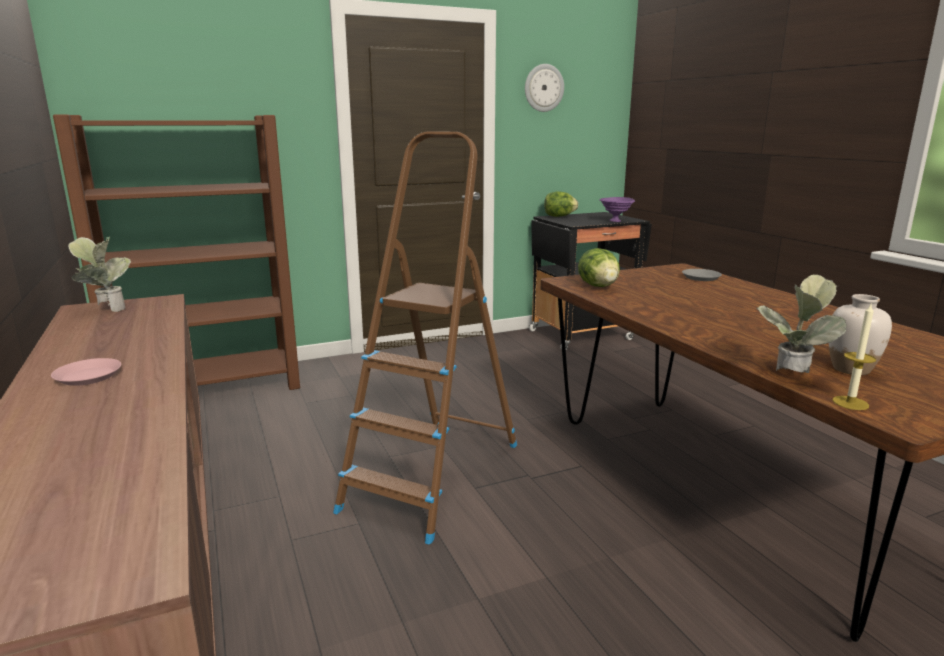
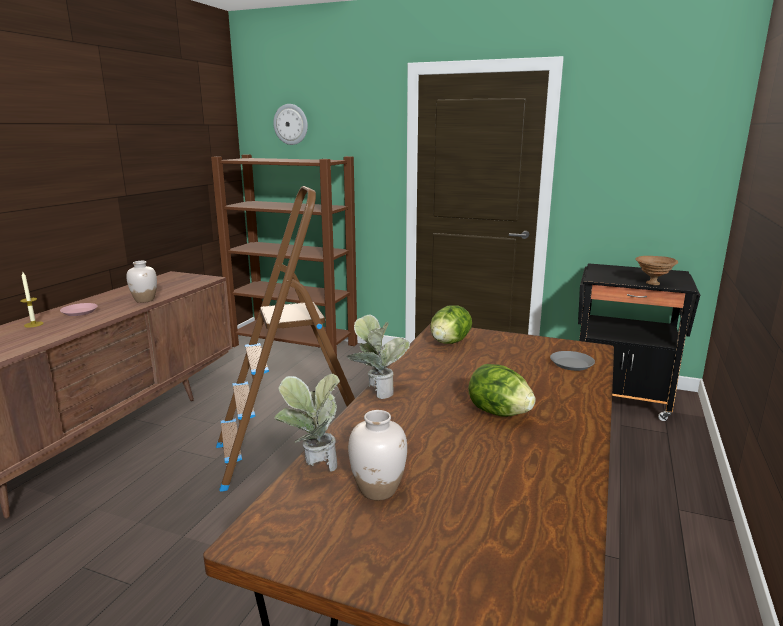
camera: 45 degrees right, 0 degrees up
(106, 309) = (176, 278): potted plant -> potted plant (377, 391)
(153, 338) = (145, 300): none -> white vase
(543, 88) = (615, 131): wall clock -> wall clock (291, 124)
(559, 216) = (612, 267): lettuce -> lettuce (498, 413)
(616, 221) = (653, 284): purple bowl -> brown bowl
(850, 403) = (275, 506): candle -> candle (33, 324)

